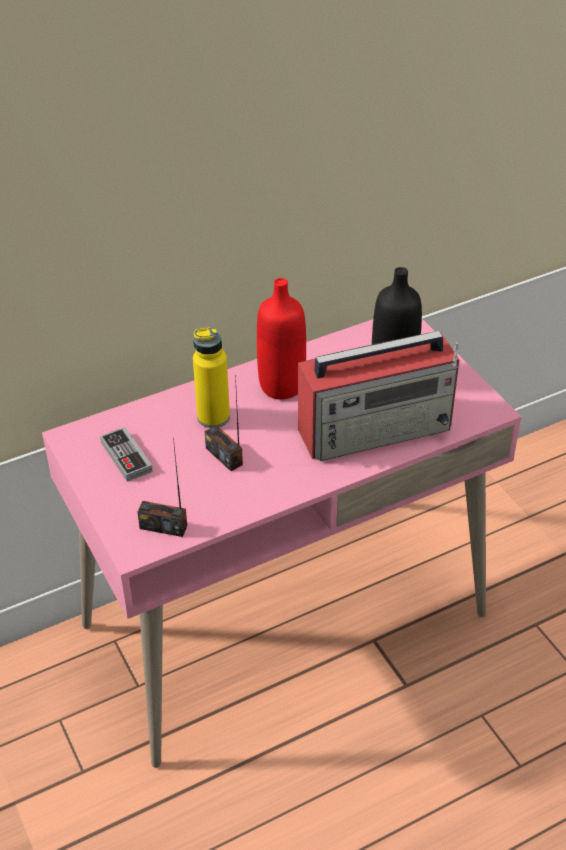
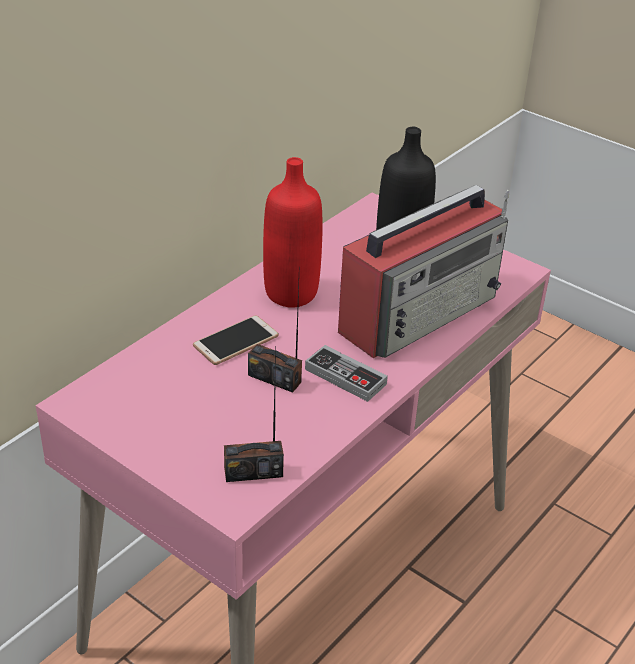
camera: 25 degrees left, 5 degrees down
(126, 457) = (159, 407): game controller -> game controller (345, 377)
(213, 417) = (236, 341): yellow bottle -> phone

